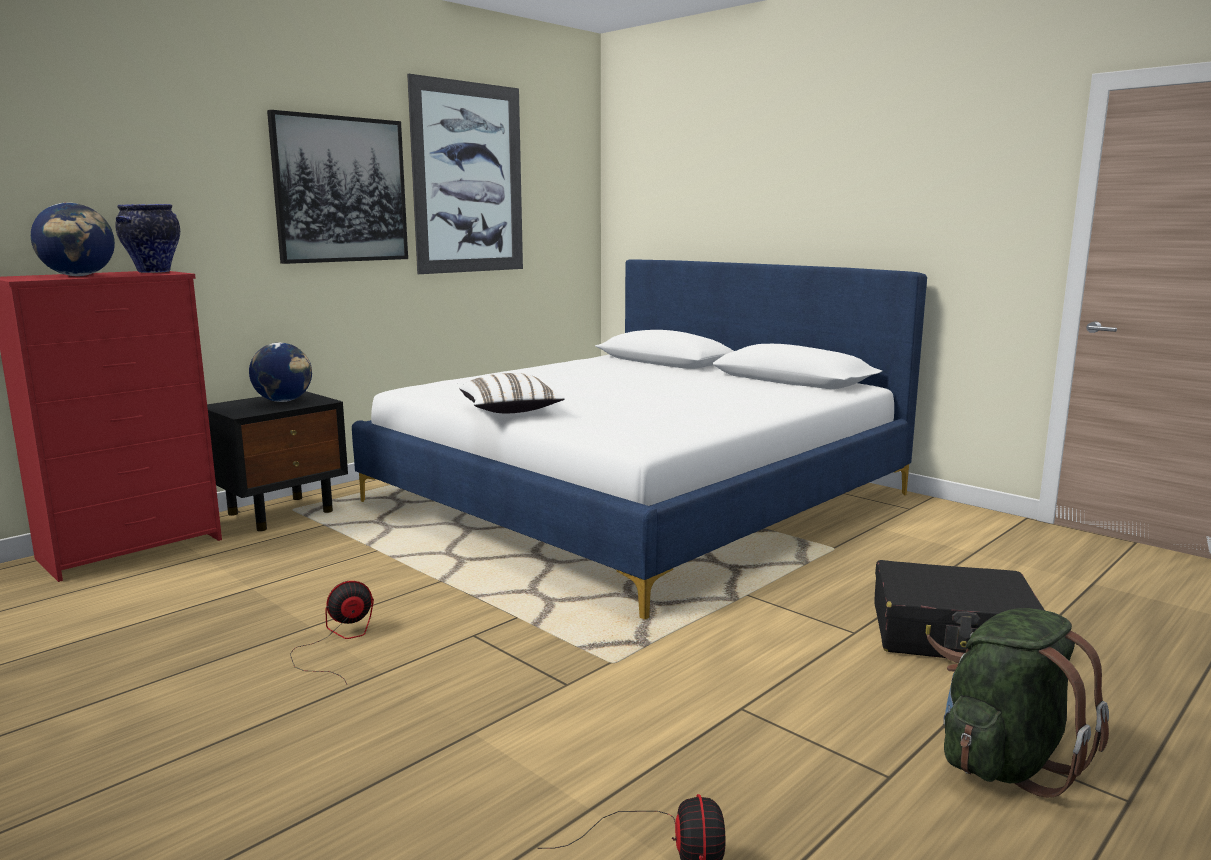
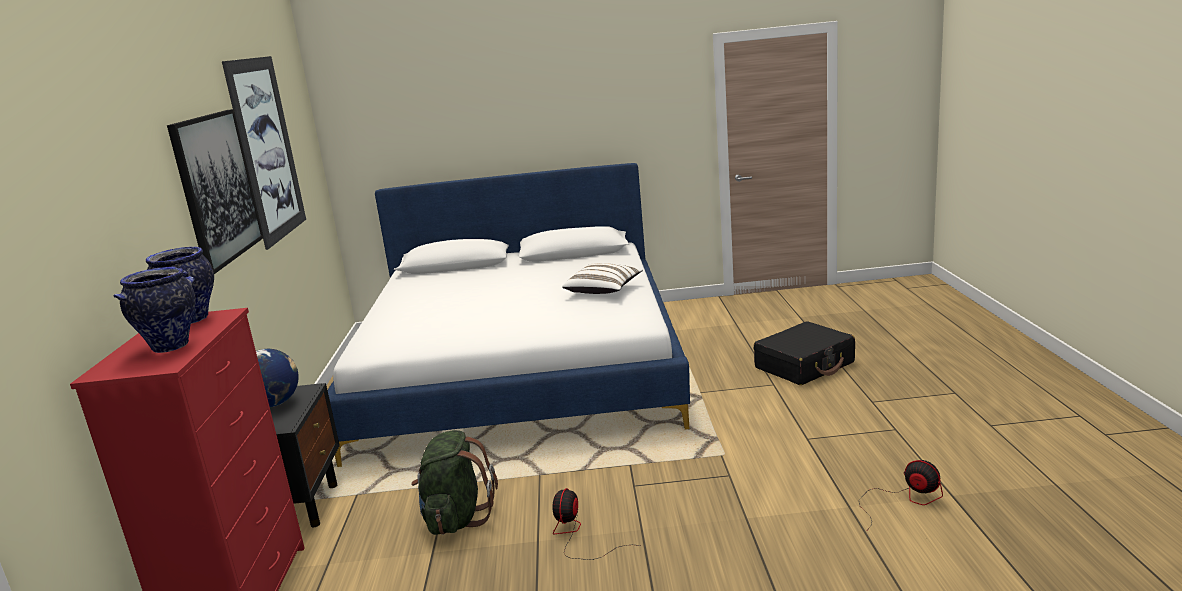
camera: 45 degrees left, 5 degrees up
(79, 276) = (171, 346): globe -> vase
(510, 411) = (502, 335): white pillow -> white pillow (604, 291)
(1006, 762) = (910, 402): green backpack -> green backpack (456, 518)

